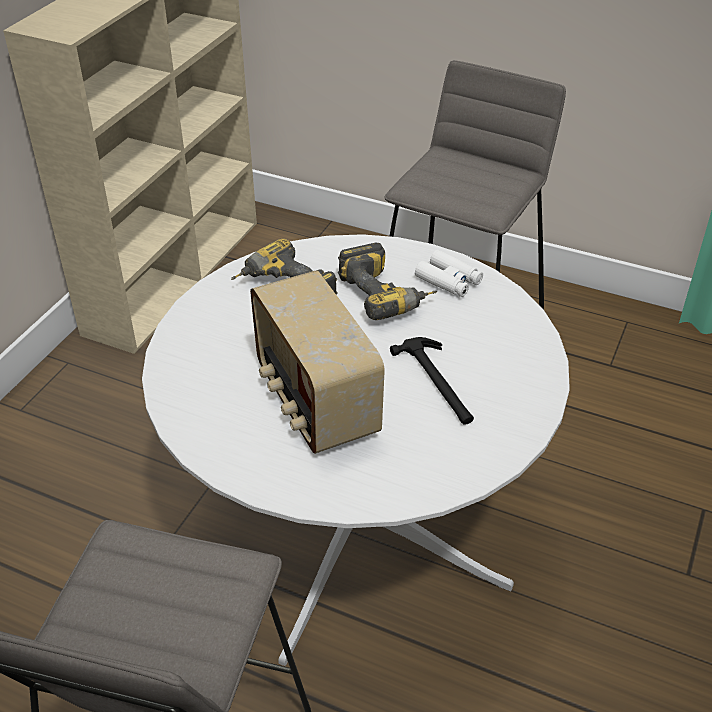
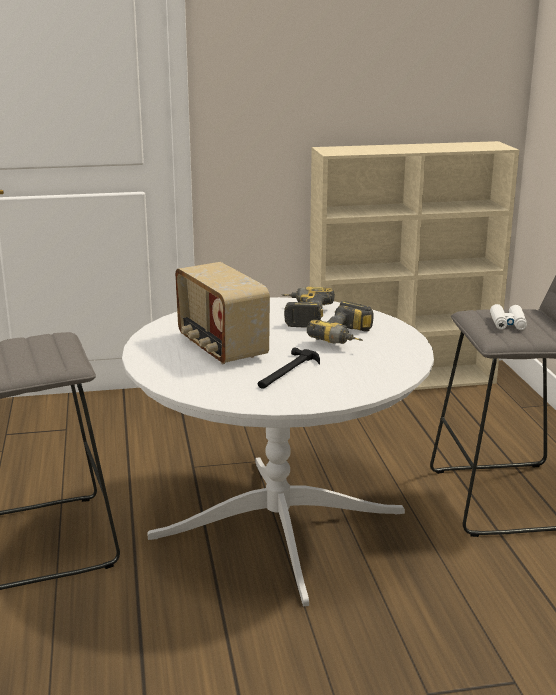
camera: 55 degrees right, 20 degrees down
(314, 402) = (220, 348): radio -> radio turned 60 degrees counterclockwise
(449, 280) = (394, 350): white binoculars -> white binoculars (508, 323)

